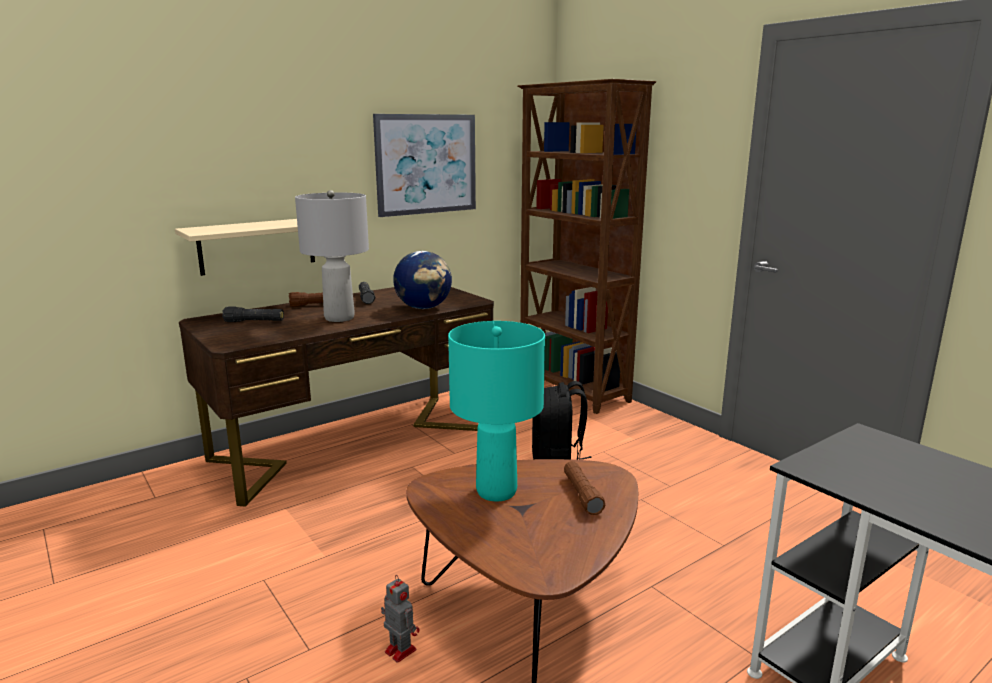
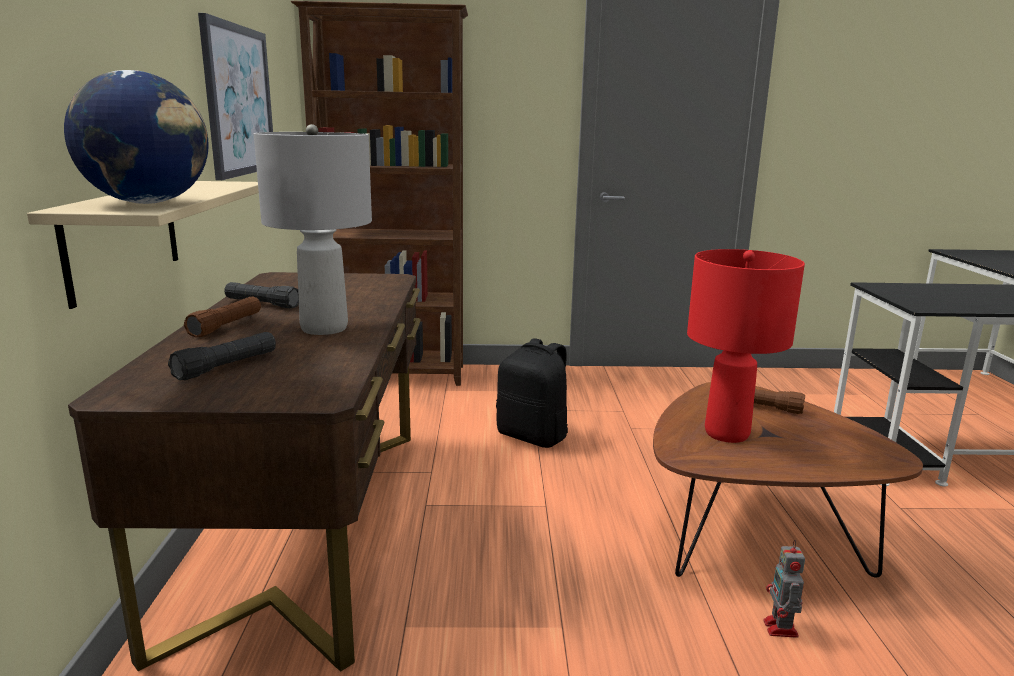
camera: 55 degrees left, 0 degrees up
(399, 650) = (781, 629): toy robot -> toy robot turned 75 degrees counterclockwise
(424, 308) = (372, 295): globe -> globe (148, 203)
(496, 492) = (727, 434): turquoise table lamp -> red table lamp

